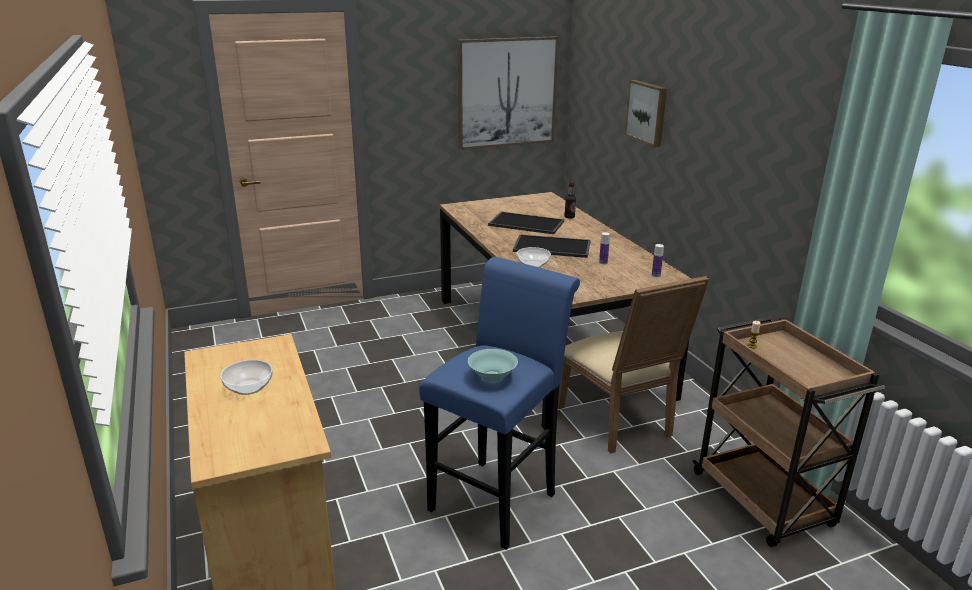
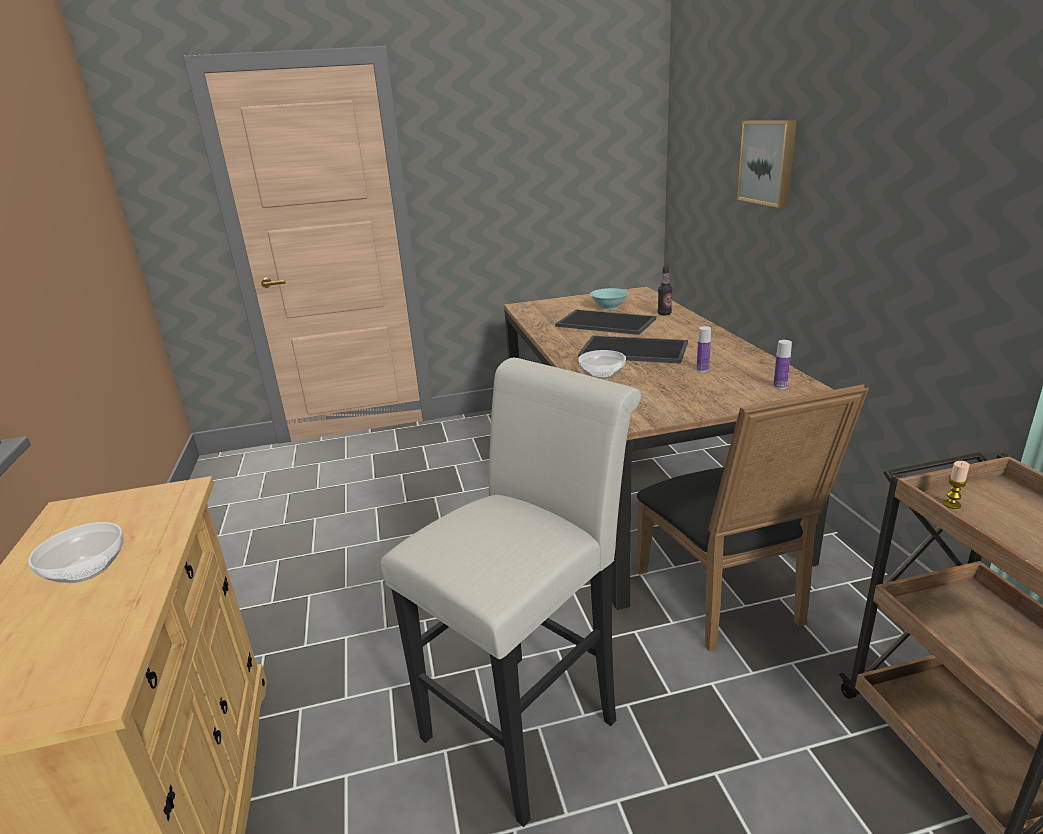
camera: 10 degrees right, 0 degrees up
(491, 377) = (489, 553): turquoise bowl -> turquoise bowl (608, 307)
(498, 497) = (529, 720): blue stool -> white stool
(507, 92) = (588, 163): picture -> none
(620, 423) = (726, 600): beige chair -> black chair

